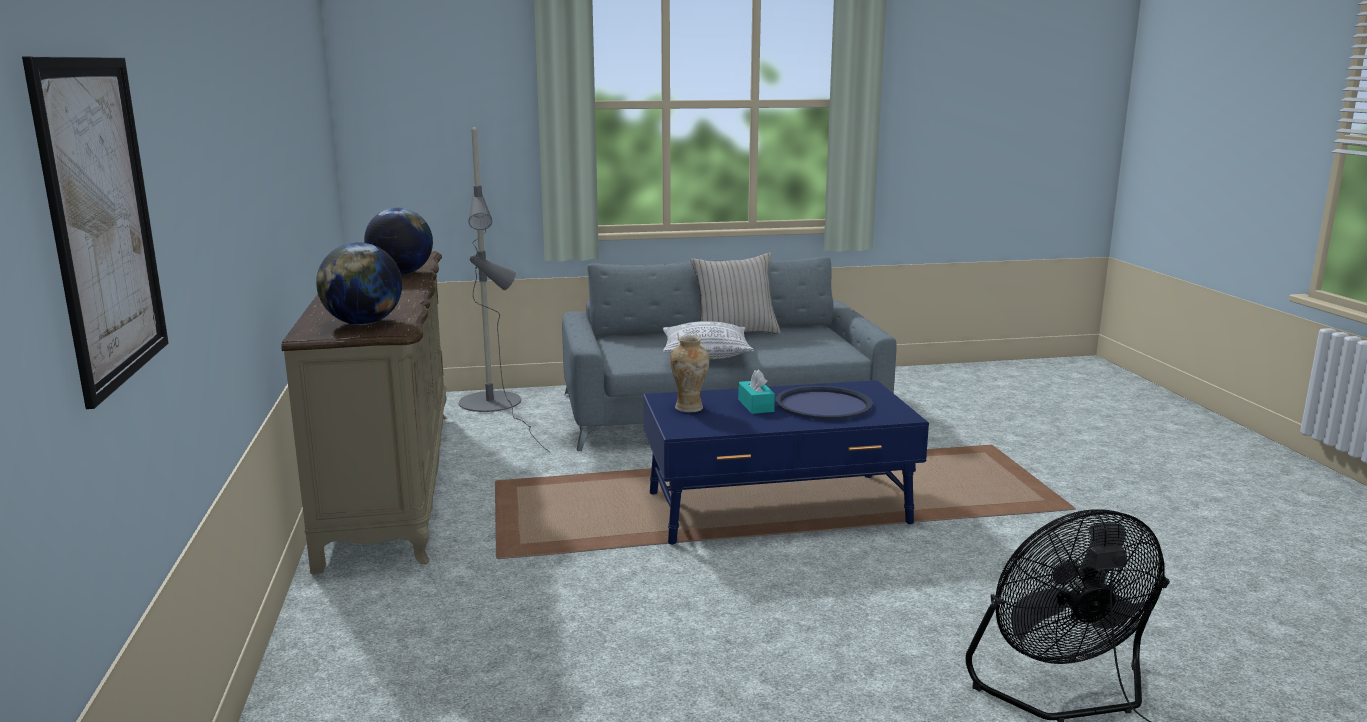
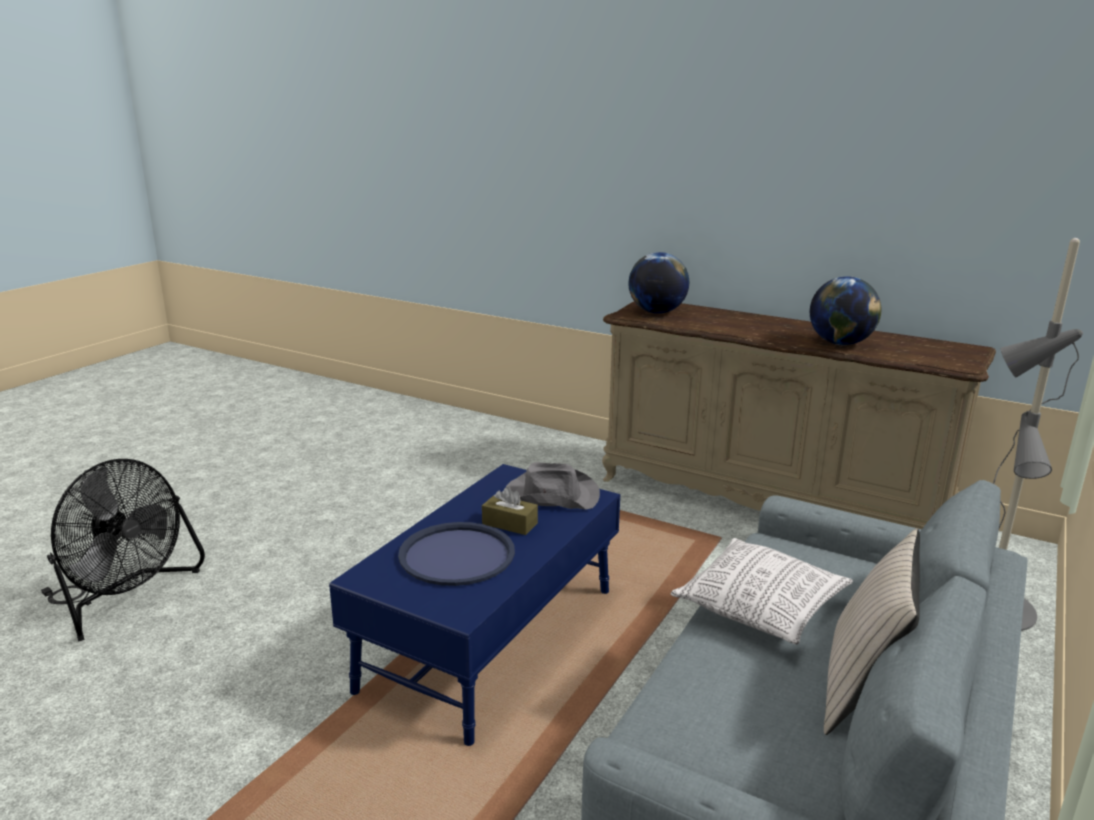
camera: 130 degrees right, 5 degrees up
(102, 222) = (449, 164): picture -> none
(689, 408) = (550, 495): vase -> grey hat
(756, 405) = (509, 524): turquoise tissue box -> brown tissue box

